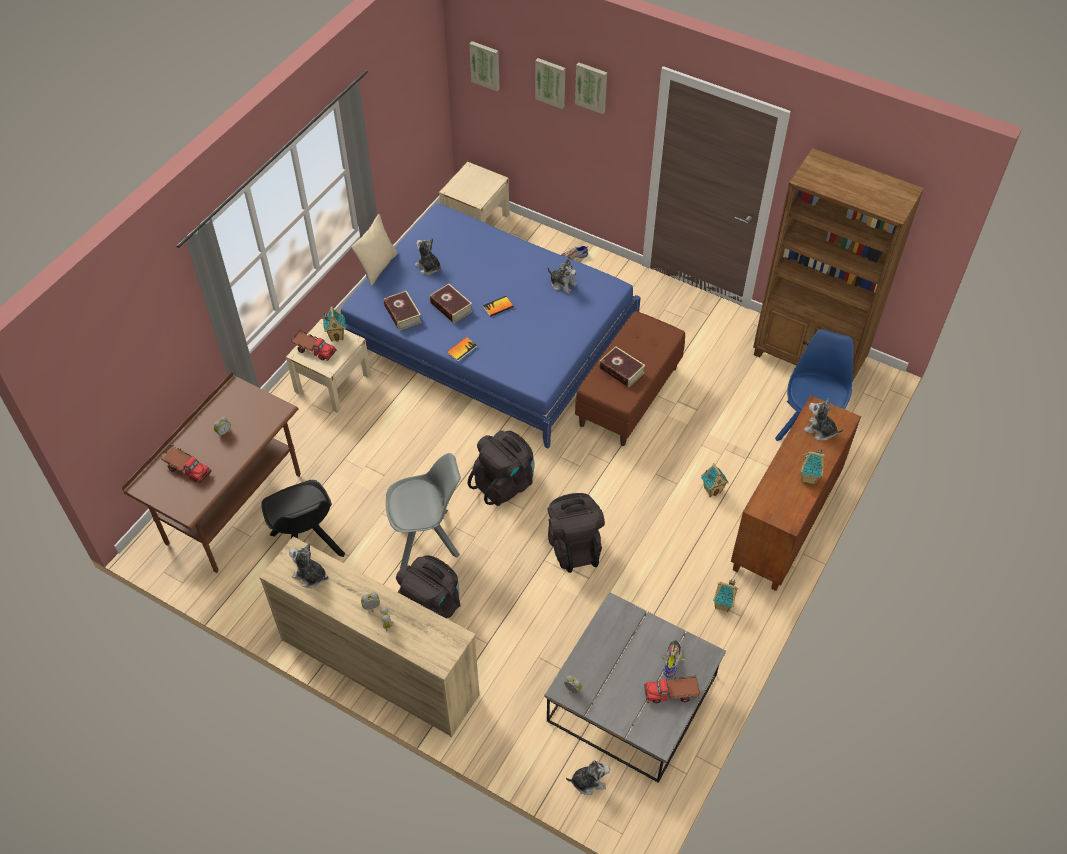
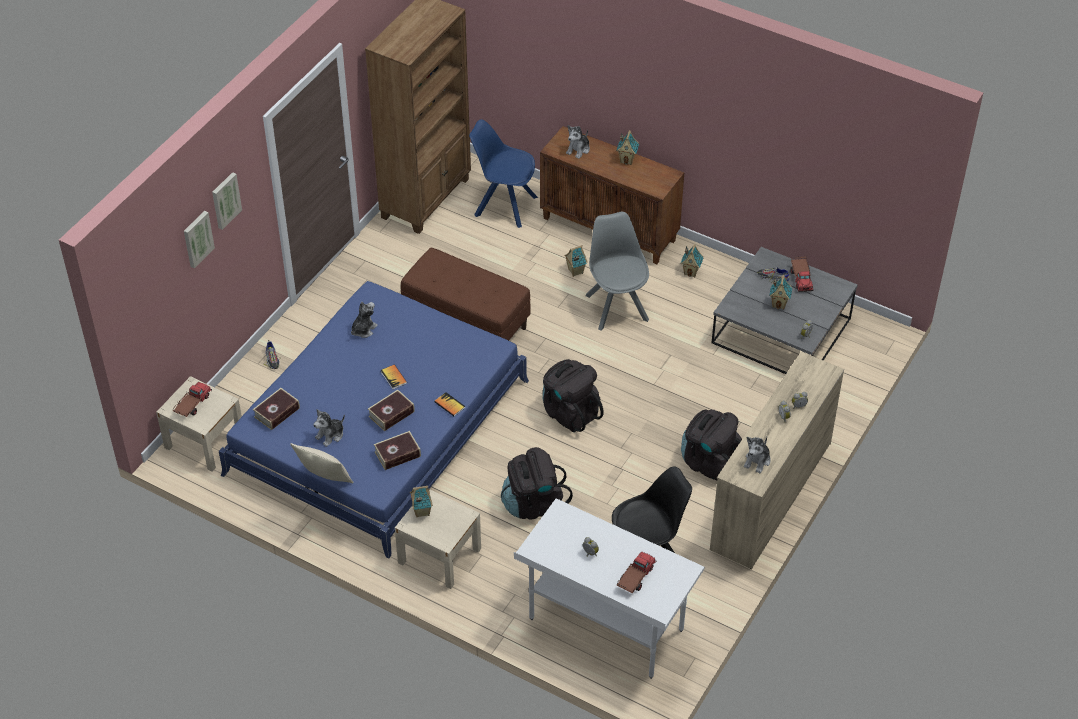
camera: 90 degrees left, 5 degrees down
(234, 509) = (605, 625): brown desk -> white desk
(314, 349) = (440, 529): toy truck -> toy truck (192, 404)
(427, 538) = (634, 467): grey chair -> grey chair (616, 306)
(485, 65) = (147, 296): picture -> none
(573, 545) = (637, 364): black backpack -> black backpack (534, 503)
(588, 781) = (855, 358): plush toy -> none
(621, 370) = (478, 291): book -> book (277, 412)
(625, 663) = (779, 304): none -> toy house

